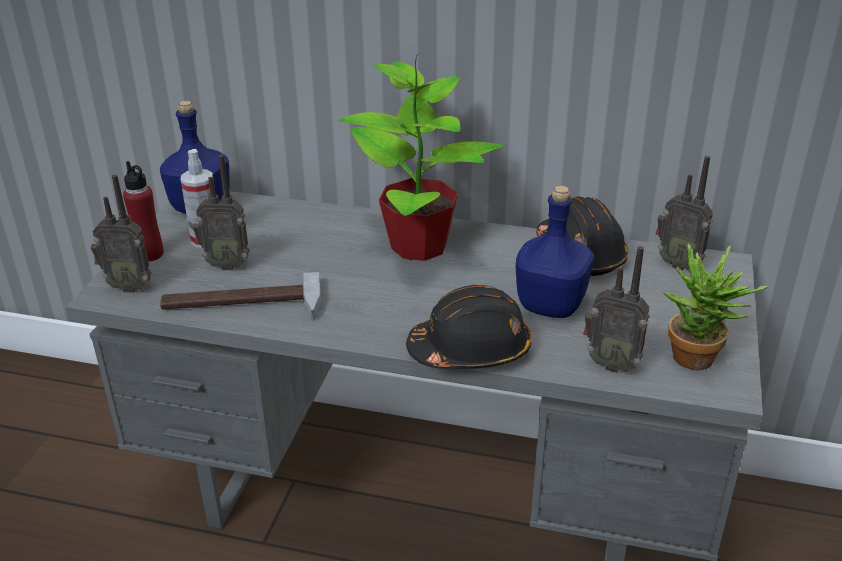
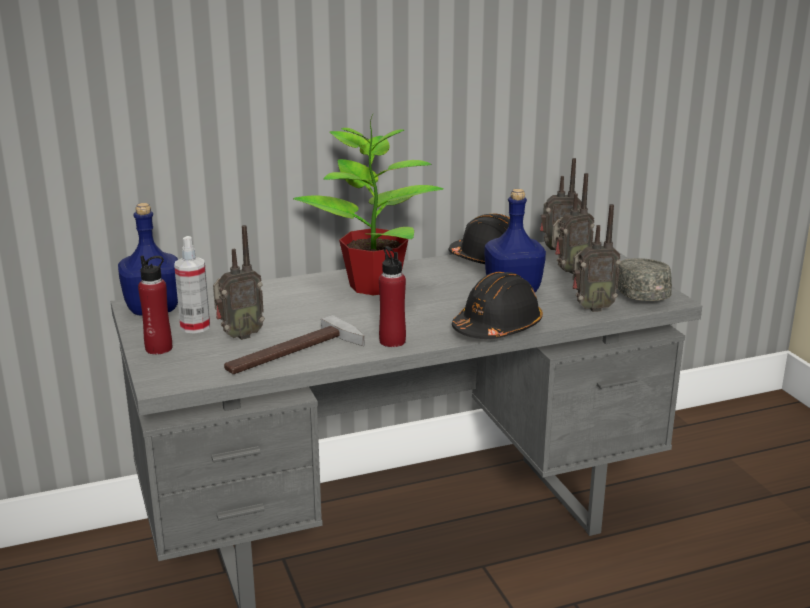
camera: 35 degrees left, 10 degrees down
(129, 286) = (176, 371): radio -> radio (568, 271)
(346, 325) = (392, 341): none -> red bottle
(698, 363) = (638, 293): potted plant -> grey cap

